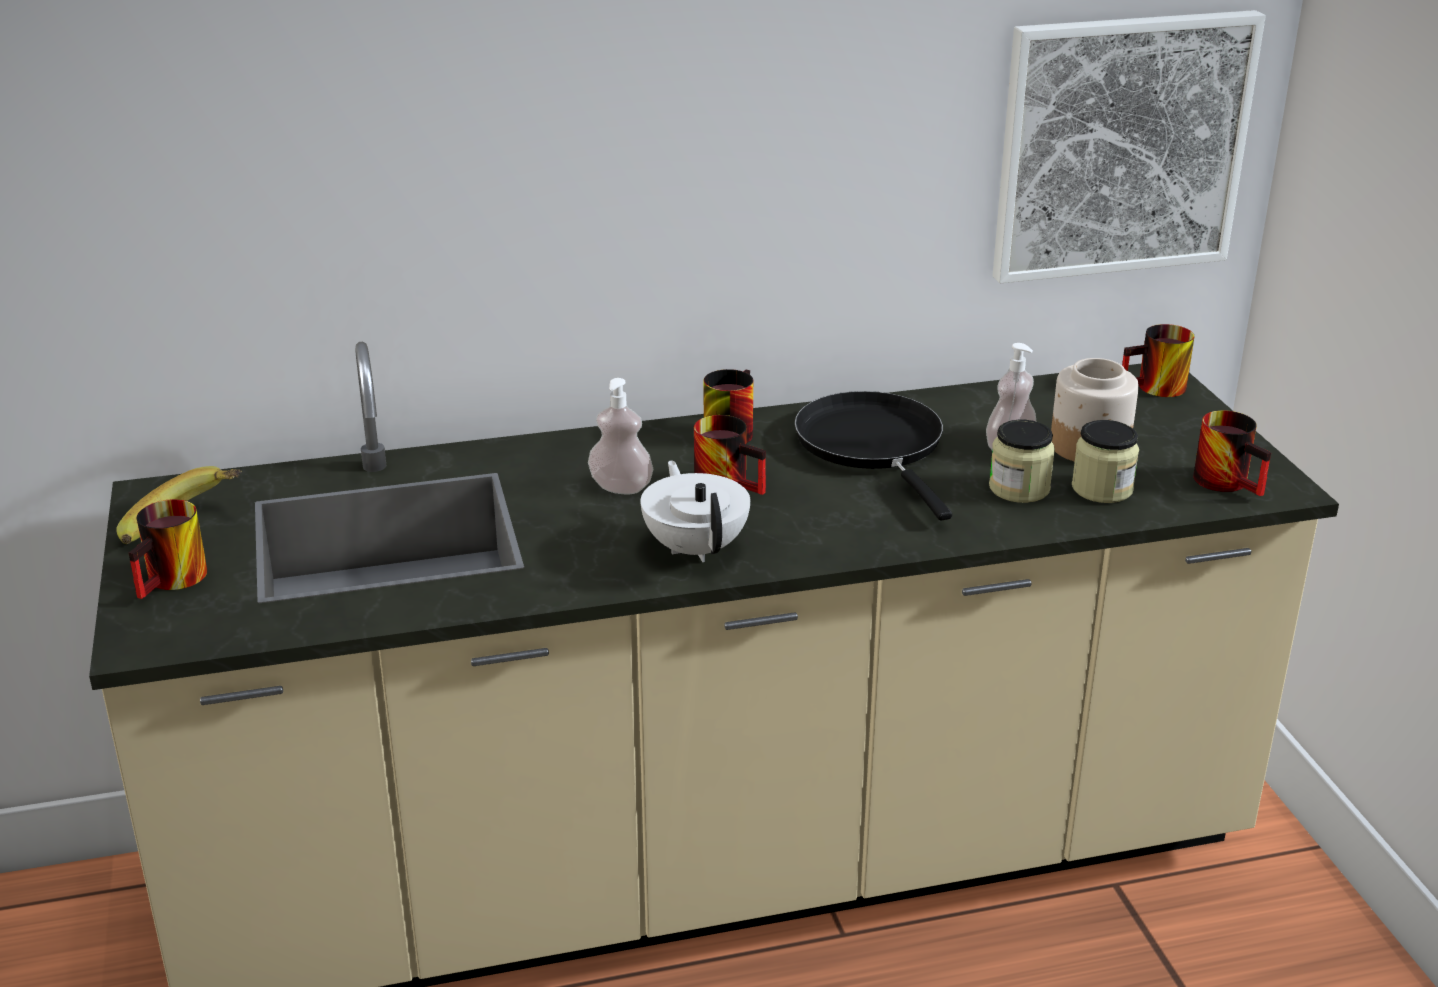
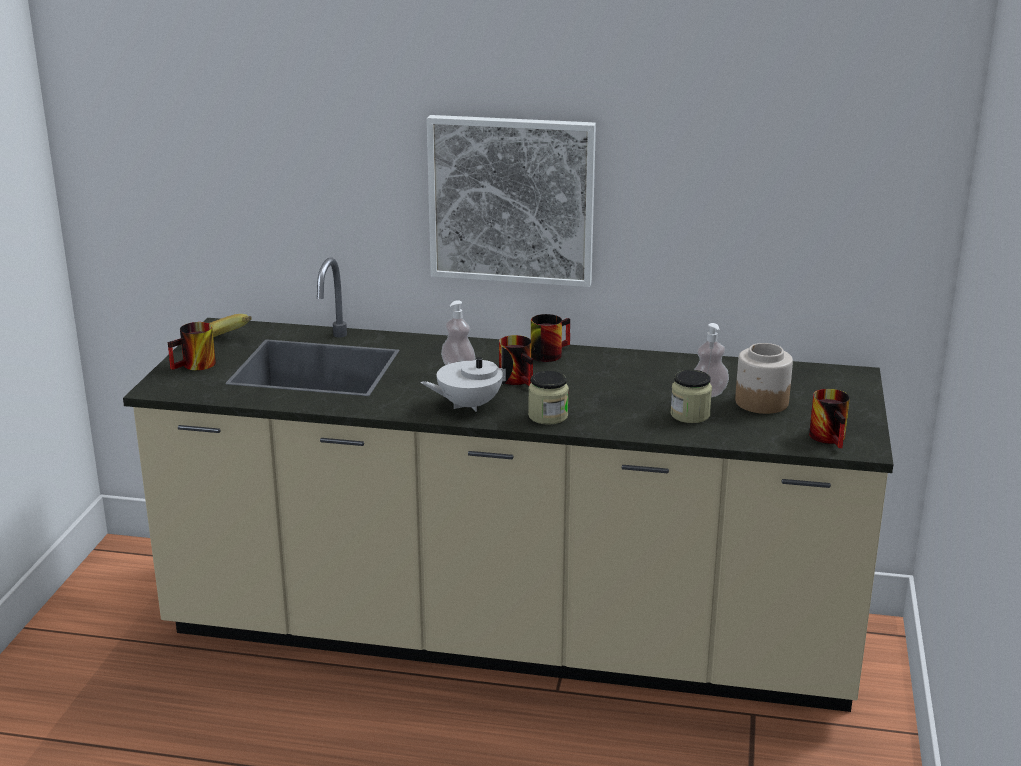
camera: 25 degrees right, 5 degrees down
(696, 548) = (468, 405): white teapot -> white teapot turned 120 degrees counterclockwise
(873, 446) = (625, 377): black frying pan -> none
(1102, 489) = (742, 425): jar -> jar (548, 416)
(1121, 146) = (838, 212): picture -> picture (511, 200)
(1156, 389) = (844, 381): mug -> none

